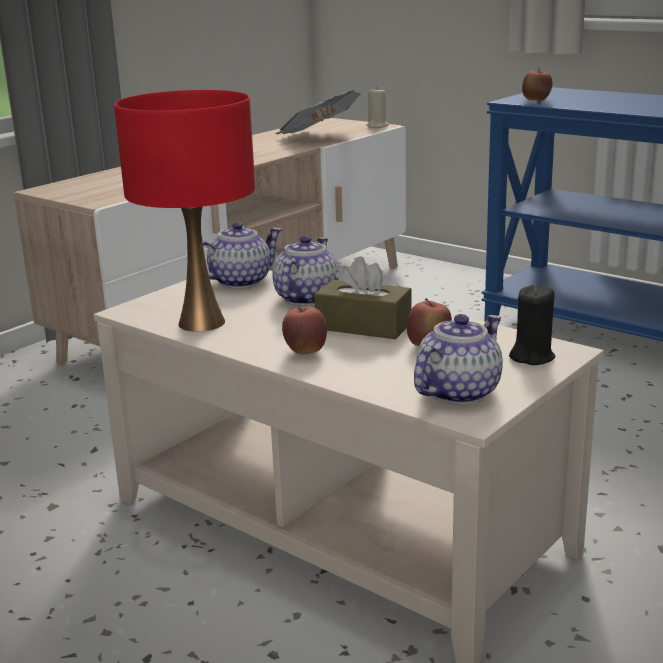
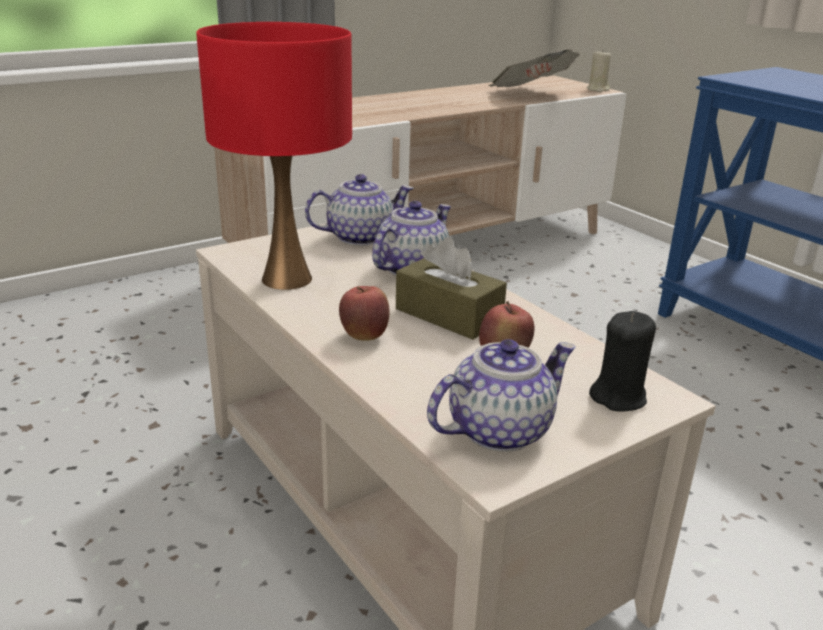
camera: 15 degrees right, 5 degrees up
(536, 101) = (754, 81): apple -> none

